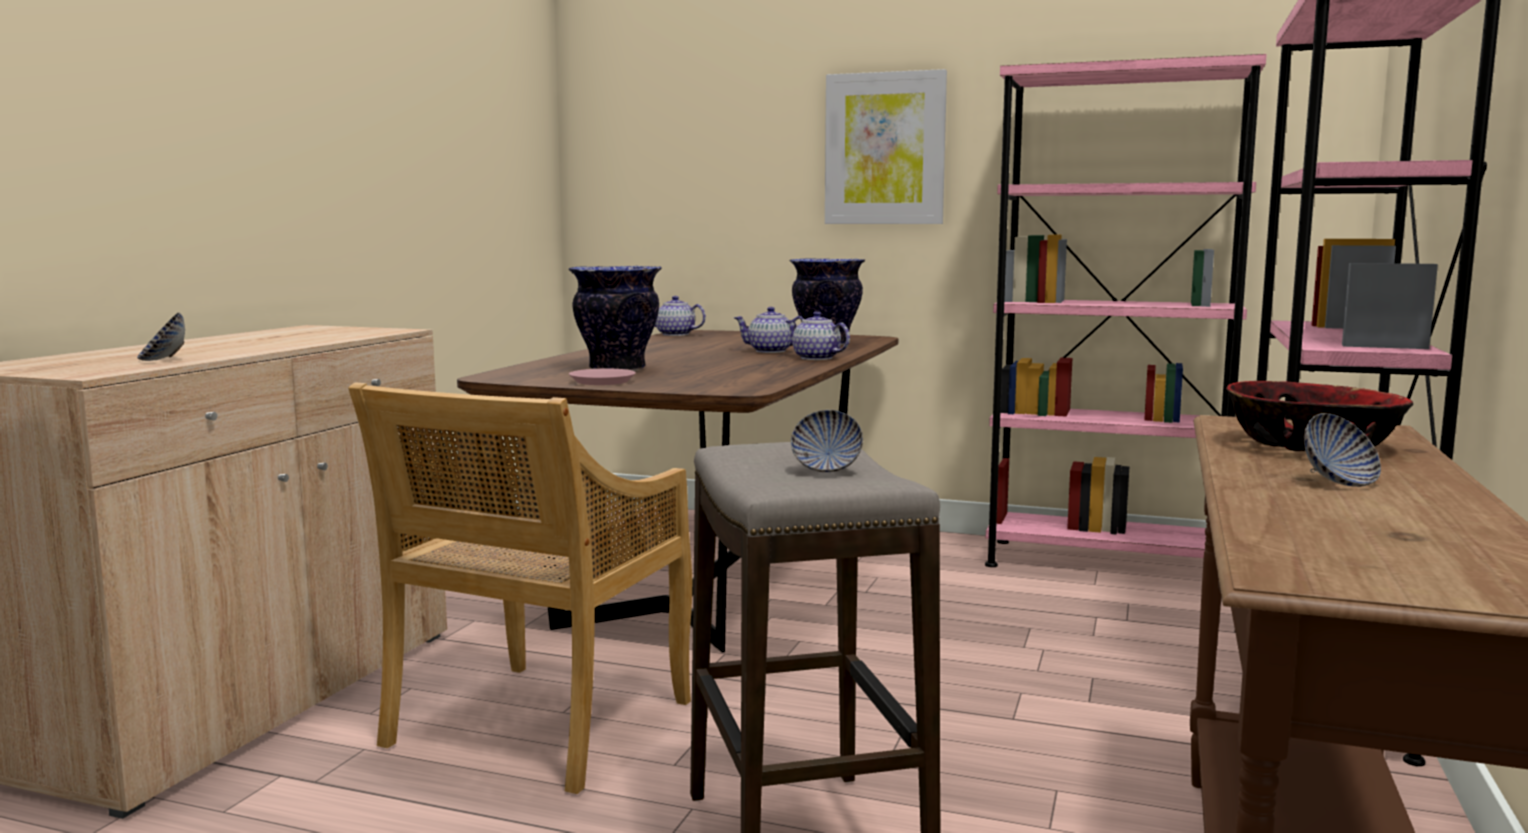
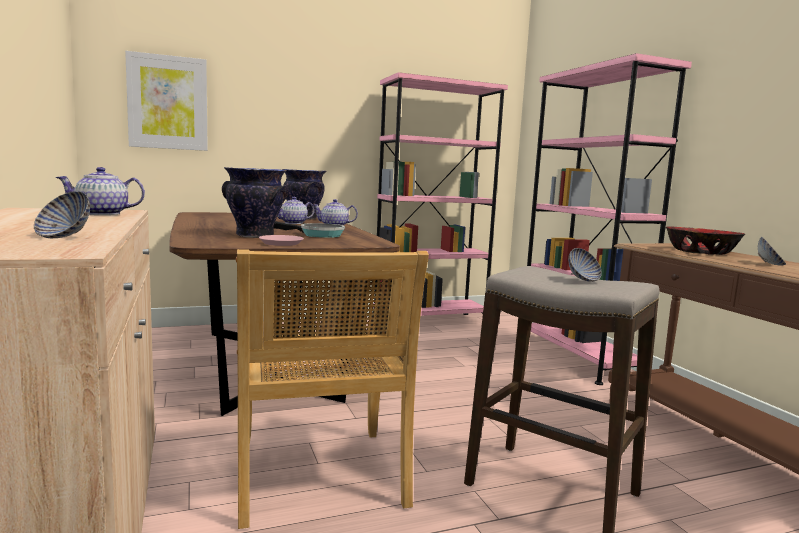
camera: 40 degrees left, 0 degrees up
(675, 334) = (193, 215): teapot -> teapot (103, 214)
(716, 371) = (318, 235): none -> frying pan
(885, 149) = (309, 109): picture -> picture (168, 102)

